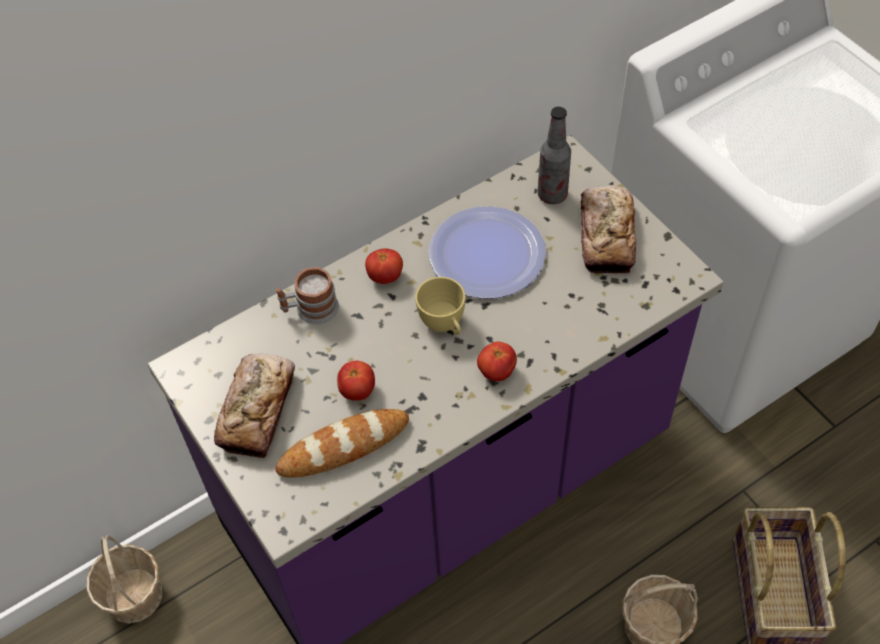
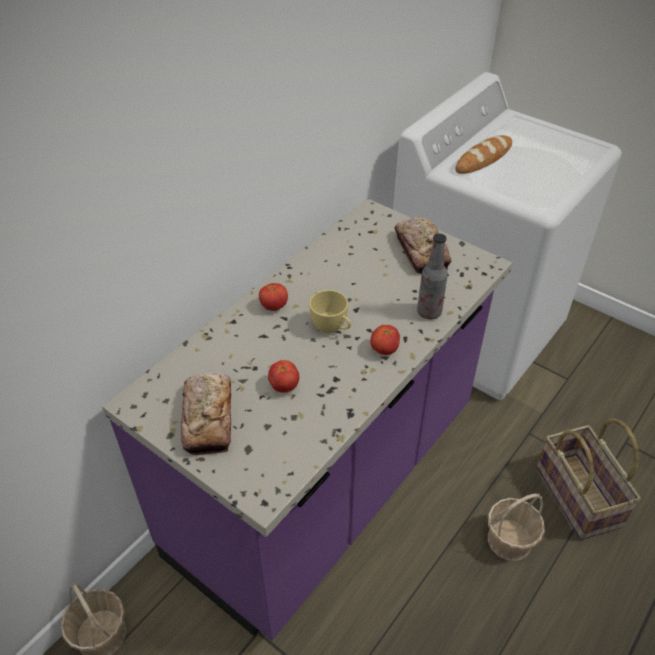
camera: 20 degrees left, 10 degrees down
(310, 309) = (224, 340): mug -> none
(343, 446) = (289, 428): bread -> bread (483, 158)
(486, 254) = (342, 278): plate -> none
(552, 195) = (372, 234): bottle -> bottle (429, 312)

